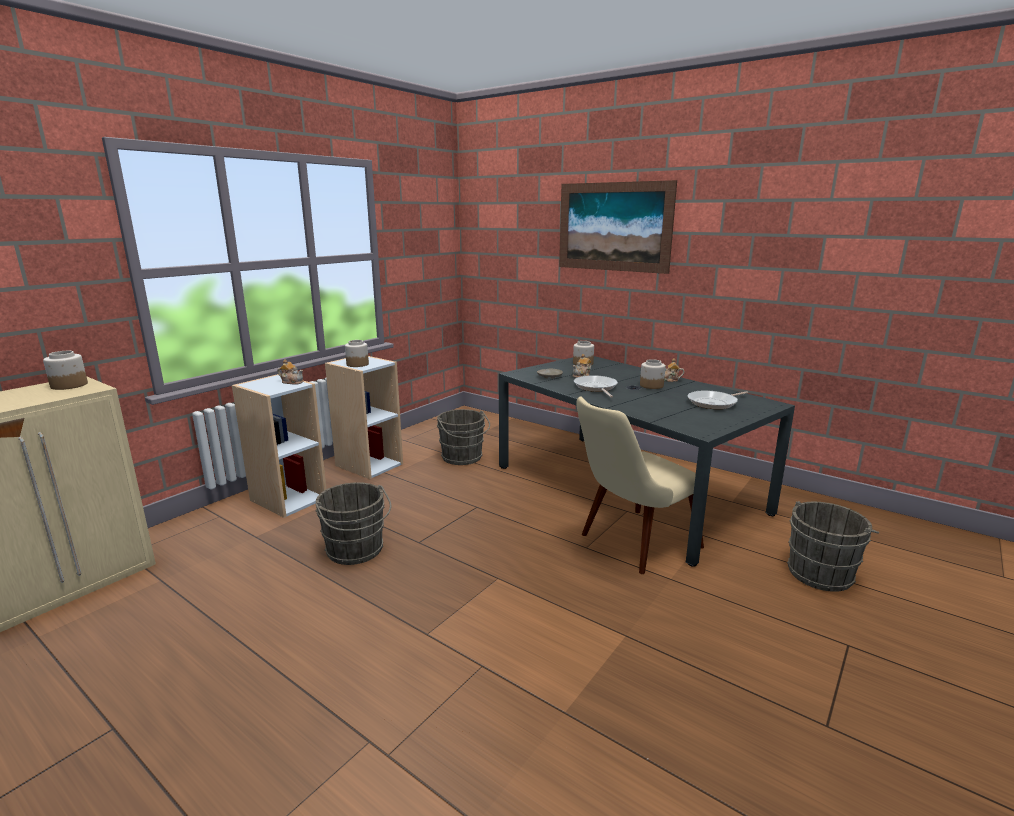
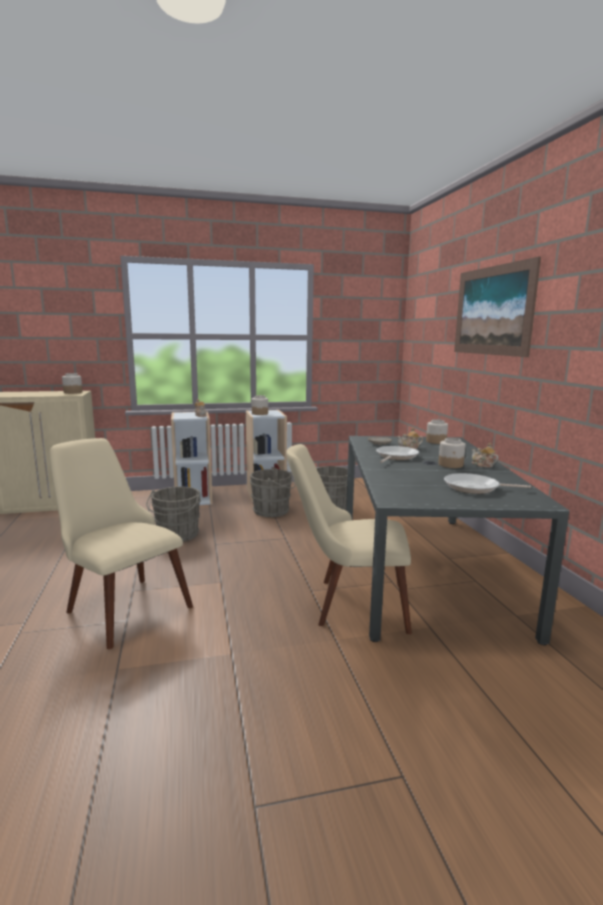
camera: 40 degrees right, 5 degrees down
(442, 655) = (120, 604): none -> beige chair
(822, 572) = (501, 712): grey bucket -> grey bucket (273, 511)

